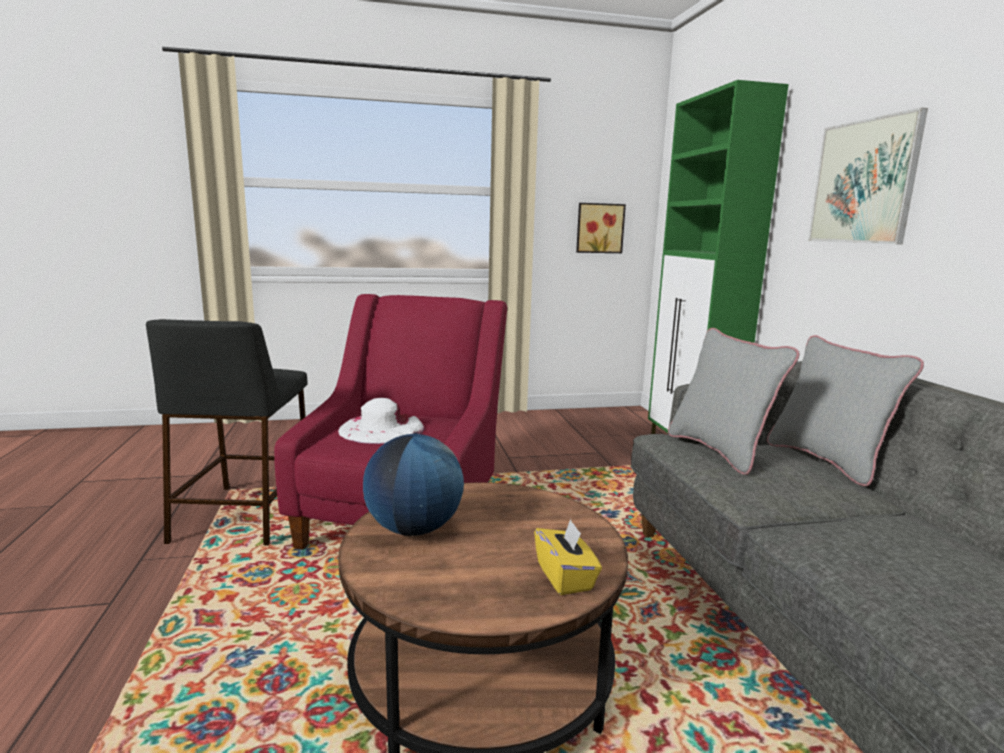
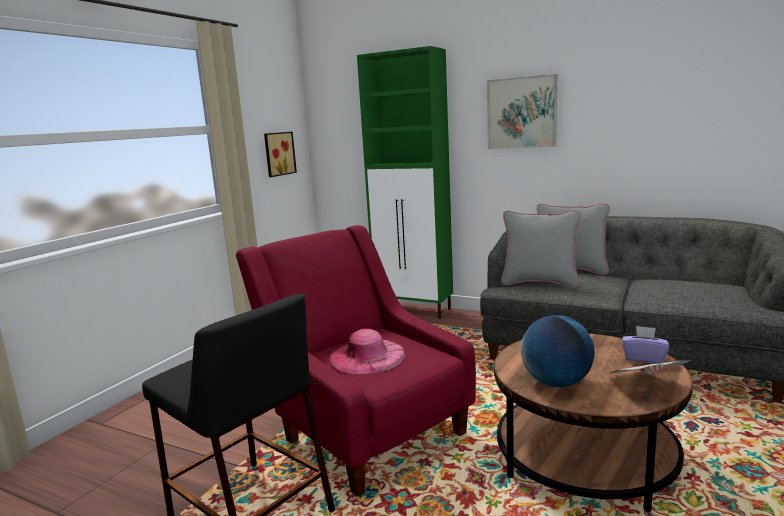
camera: 50 degrees left, 0 degrees up
(382, 428) = (367, 356): white hat -> pink hat
(462, 592) = (645, 386): none -> newspaper
(565, 577) = (644, 358): yellow tissue box -> purple tissue box

